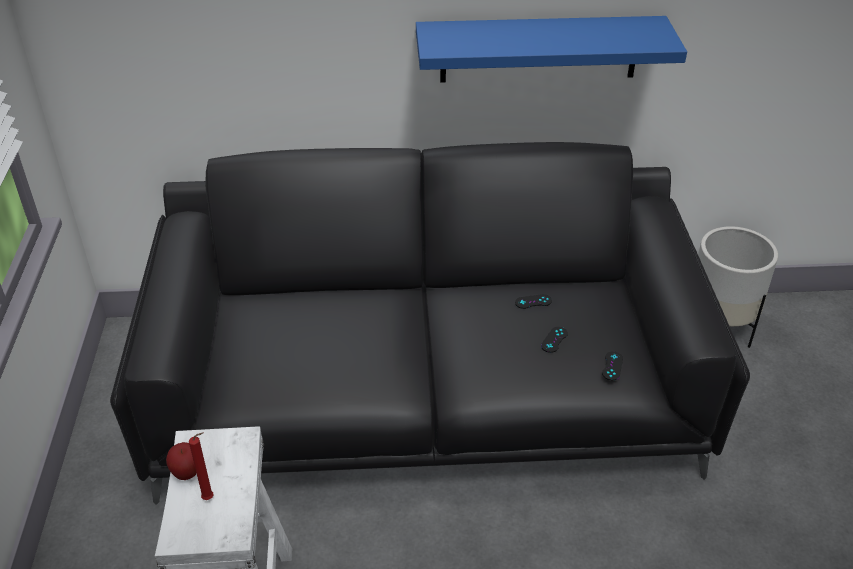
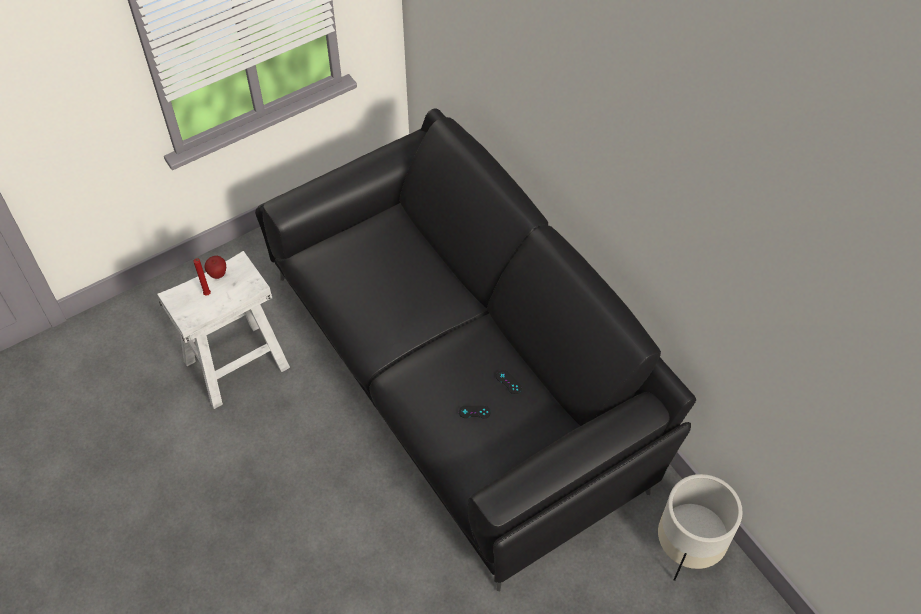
camera: 60 degrees right, 15 degrees up
(539, 49) = (637, 230): blue shelf -> none
(612, 366) = (472, 459): black game controller -> none

